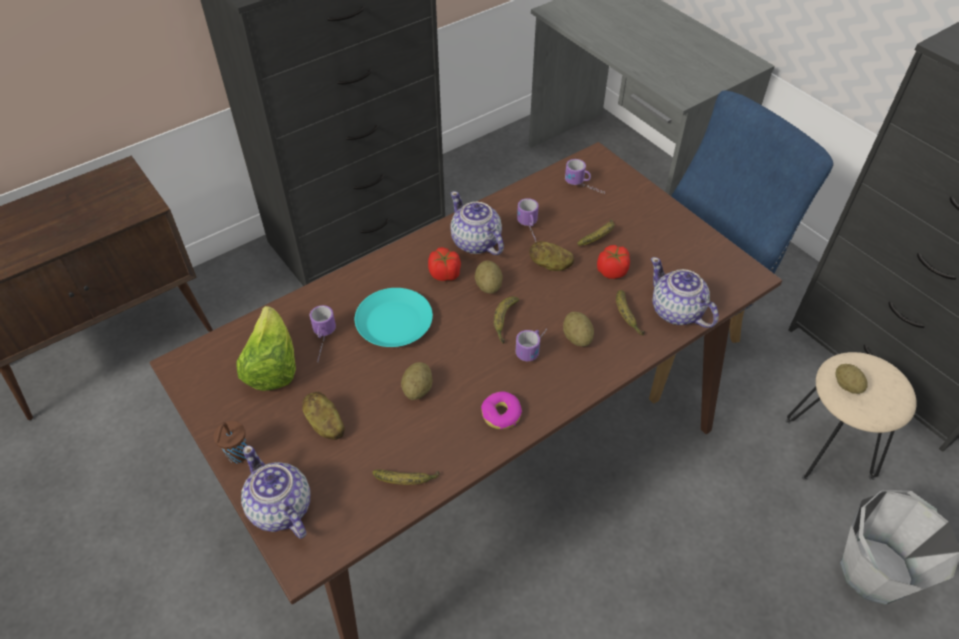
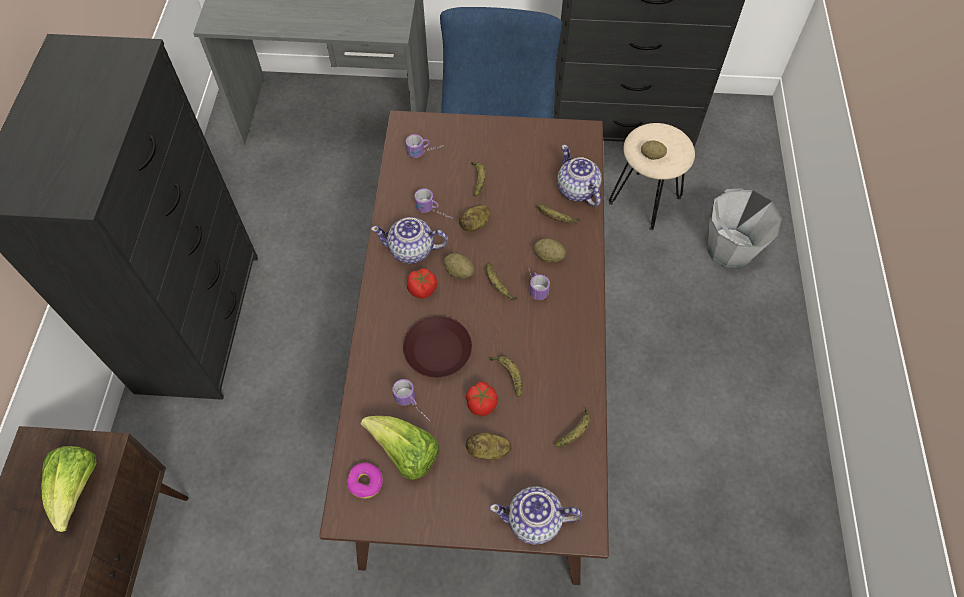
camera: 50 degrees left, 10 degrees up
(104, 214) = (78, 489): none -> lettuce
(237, 456) = (467, 523): brown cup -> none
(393, 323) = (438, 351): turquoise plate -> brown plate
(418, 389) = (508, 375): potato -> banana
(501, 414) = (570, 342): donut -> donut (365, 482)
(612, 271) = (513, 196): tomato -> tomato (481, 403)
(677, 312) = (577, 190): teapot -> teapot turned 60 degrees clockwise

